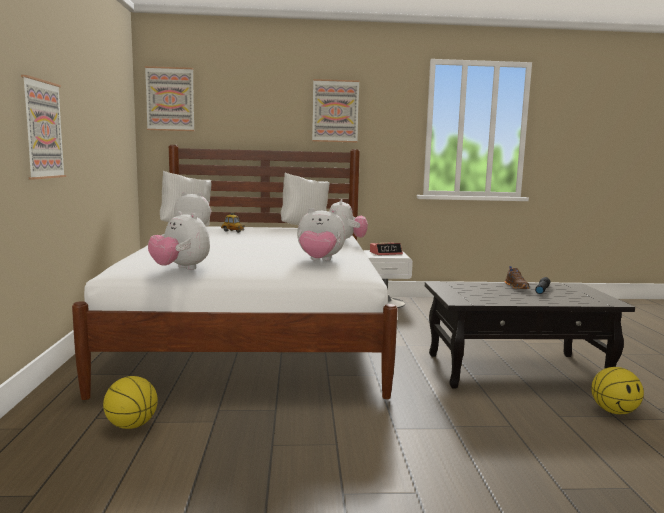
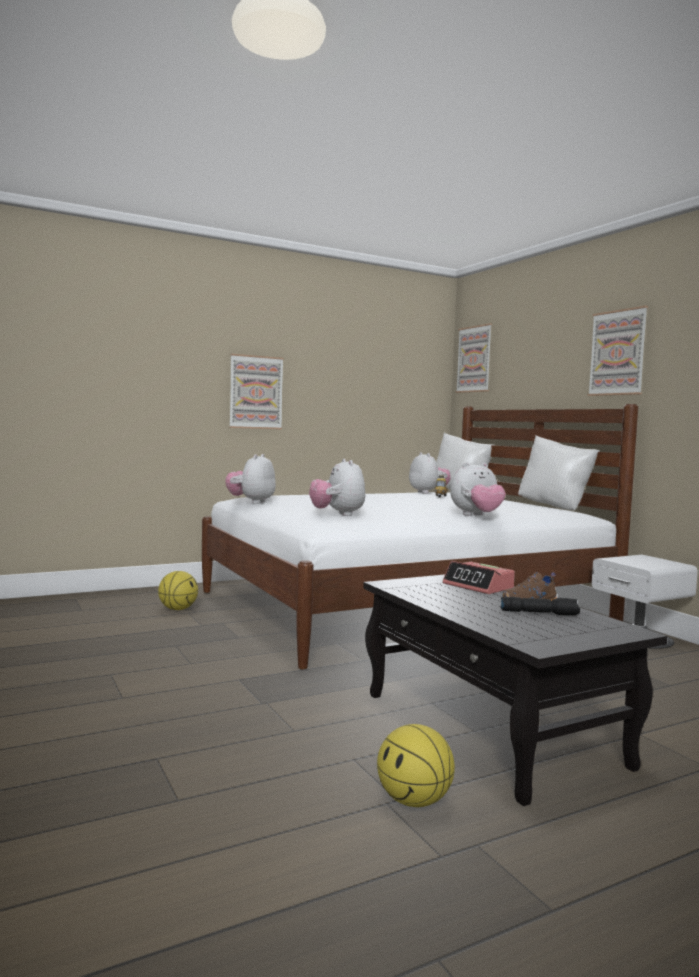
camera: 65 degrees right, 5 degrees down
(386, 253) = (646, 561): alarm clock -> alarm clock (478, 586)

